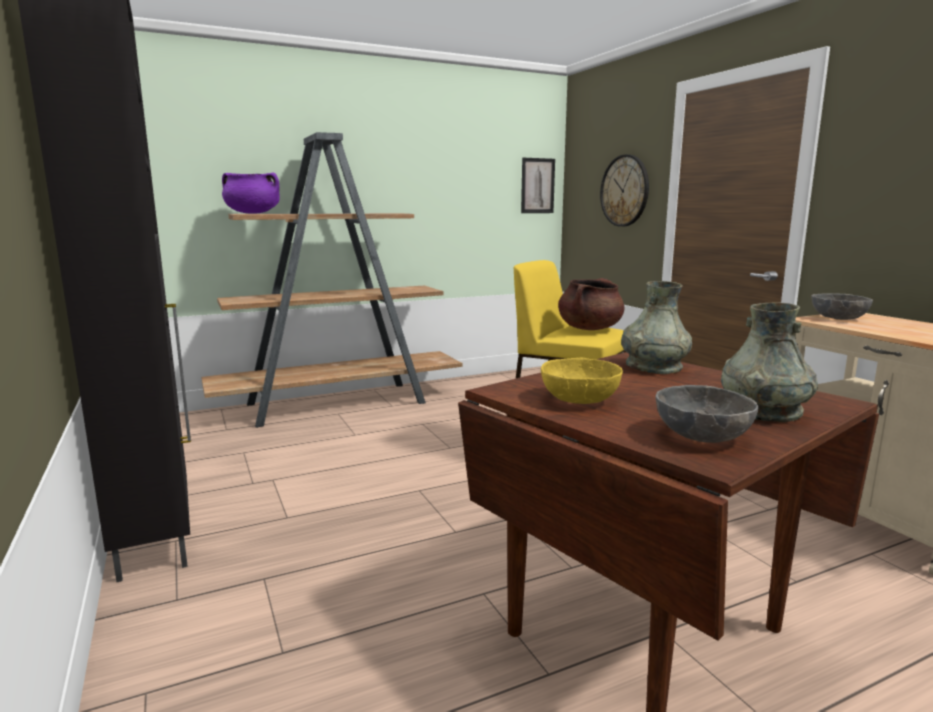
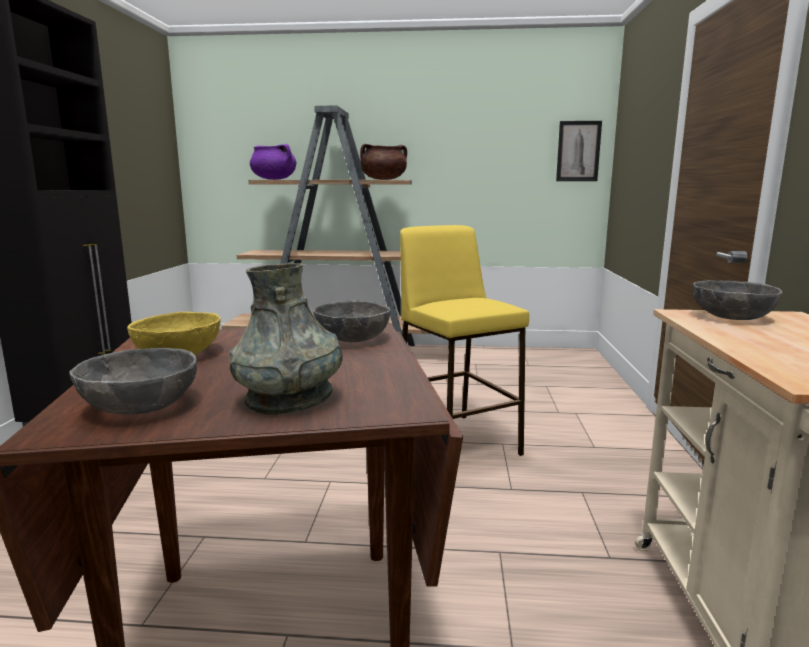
camera: 30 degrees right, 0 degrees up
(590, 329) = (473, 301): brown cooking pot -> brown cooking pot (383, 179)
(625, 191) = (647, 152): wall clock -> none
(653, 367) = (352, 339): grey vase -> grey bowl

